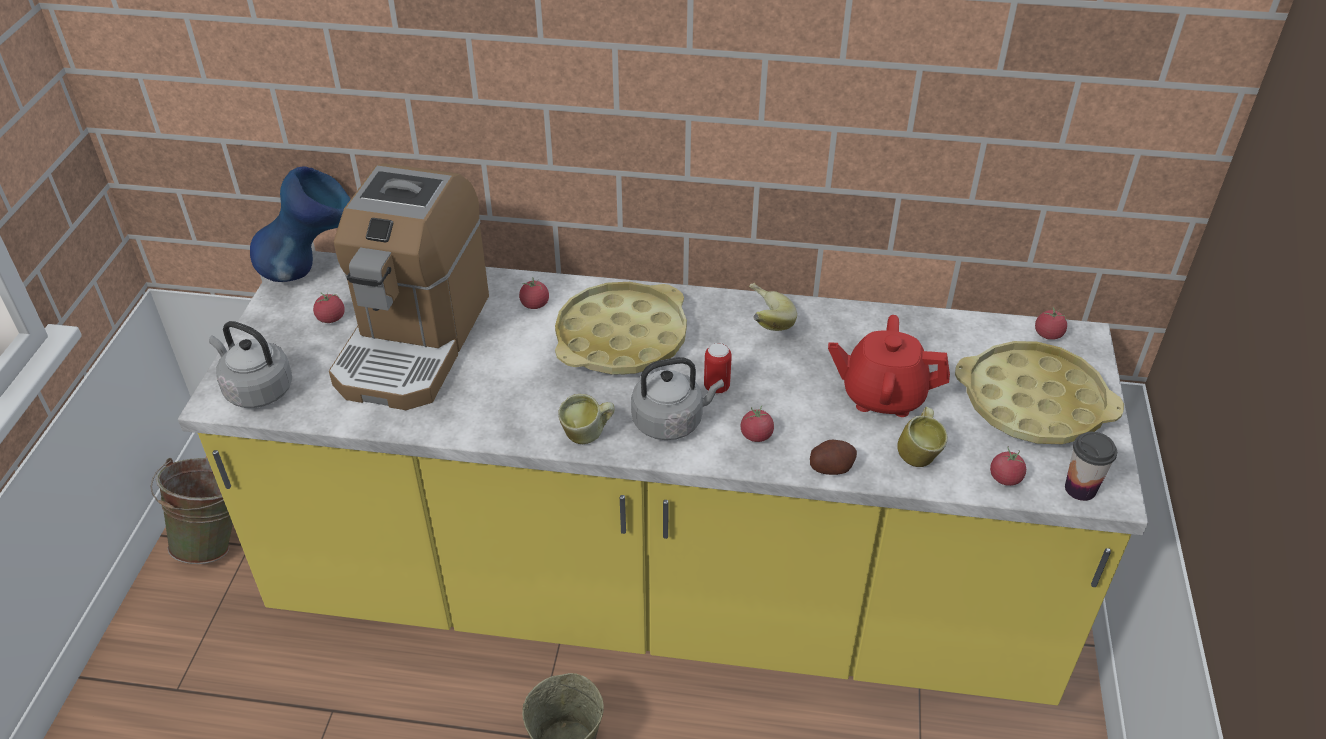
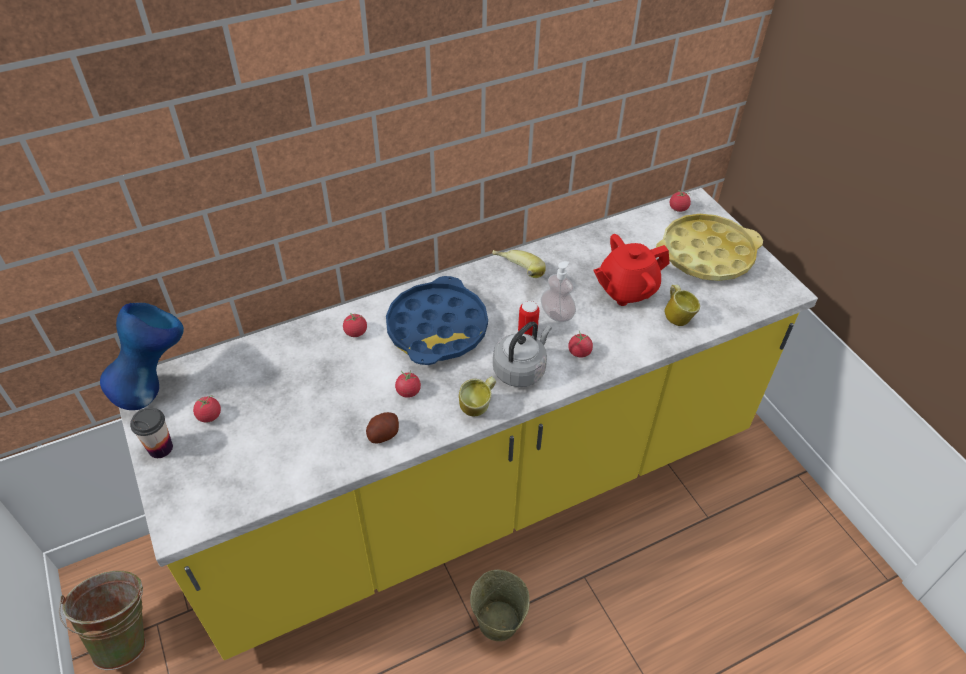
camera: 35 degrees left, 5 degrees up
(256, 389) = (202, 501): grey kettle -> none
(413, 340) = (291, 401): coffee machine -> none
(621, 338) = (437, 328): yellow tray -> blue tray
(769, 384) = (557, 314): none -> soap dispenser
(831, 467) = (639, 350): potato -> potato (383, 434)
(1005, 478) = (732, 308): tomato -> tomato (408, 391)
(1080, 489) = (772, 295): cup -> cup (160, 448)

